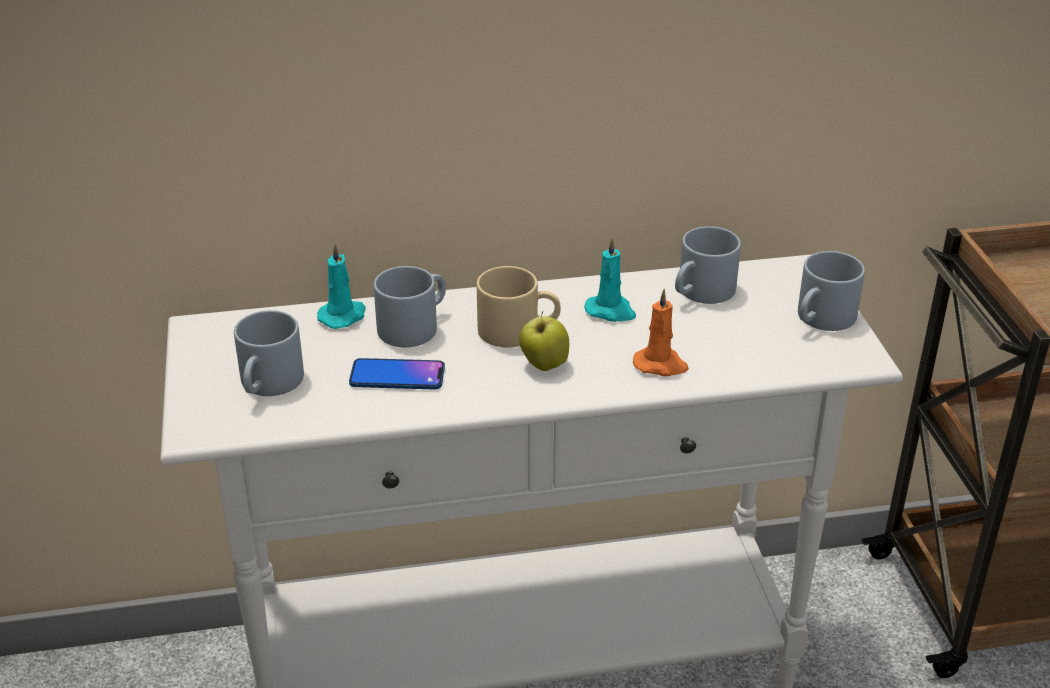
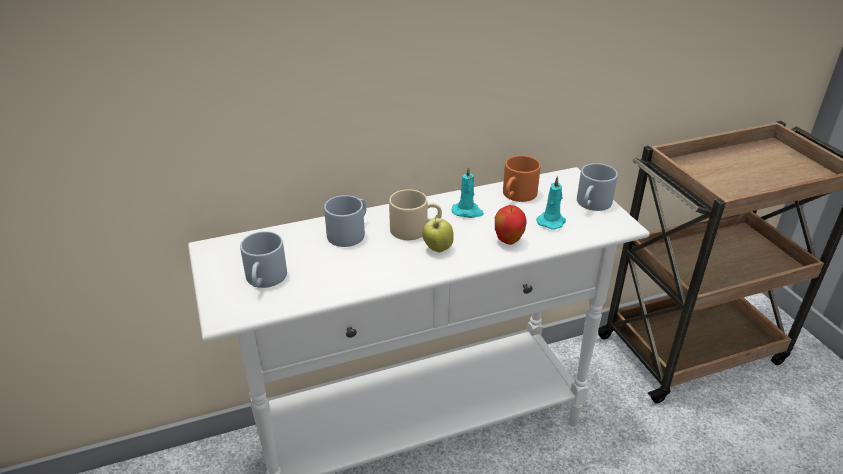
camera: 10 degrees left, 0 degrees up
(343, 316) = (303, 231): turquoise candle -> turquoise candle (551, 221)
(397, 376) = (347, 265): phone -> none
(661, 365) = (508, 241): orange candle -> apple
(701, 293) = (517, 196): grey mug -> orange mug

